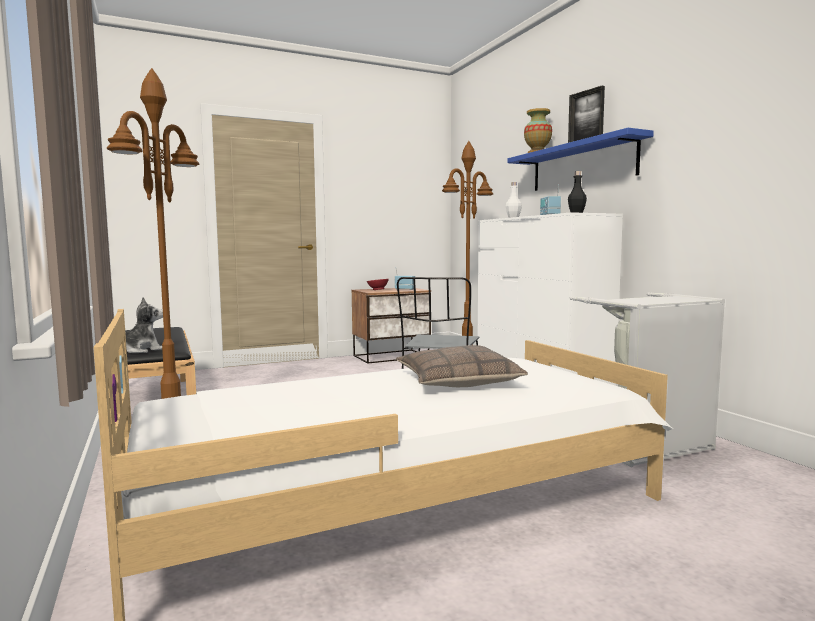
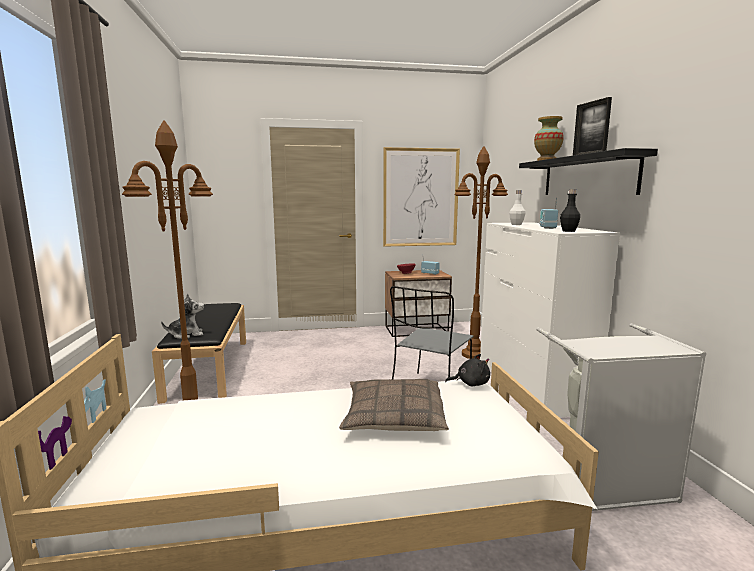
camera: 15 degrees right, 5 degrees up
(388, 205) = (420, 197): none -> picture
(511, 359) = (470, 383): none -> black plush toy
(581, 165) = (587, 176): blue shelf -> black shelf

